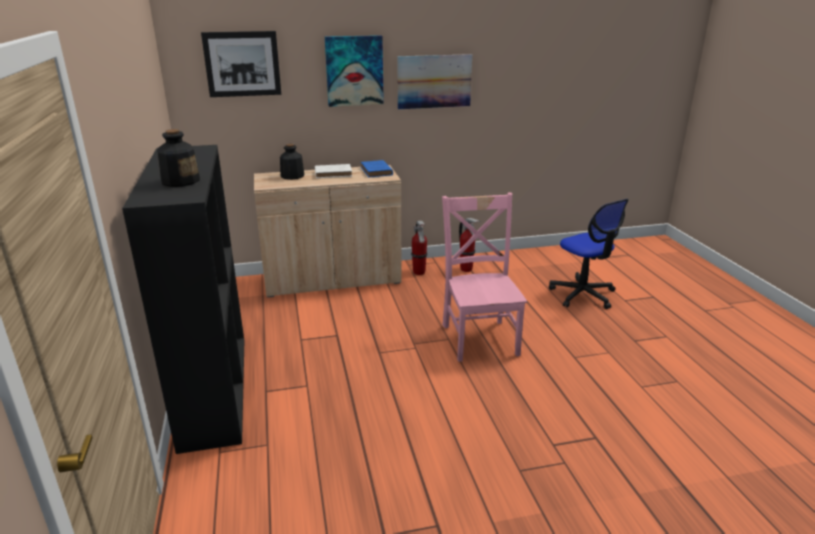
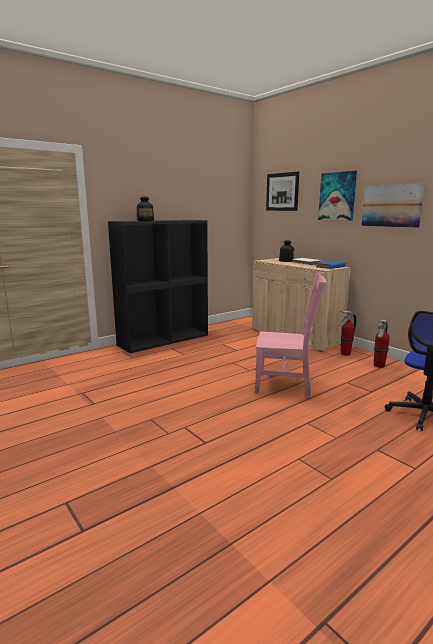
camera: 65 degrees right, 10 degrees down
(479, 337) = (287, 385): pink chair -> pink chair turned 45 degrees clockwise

